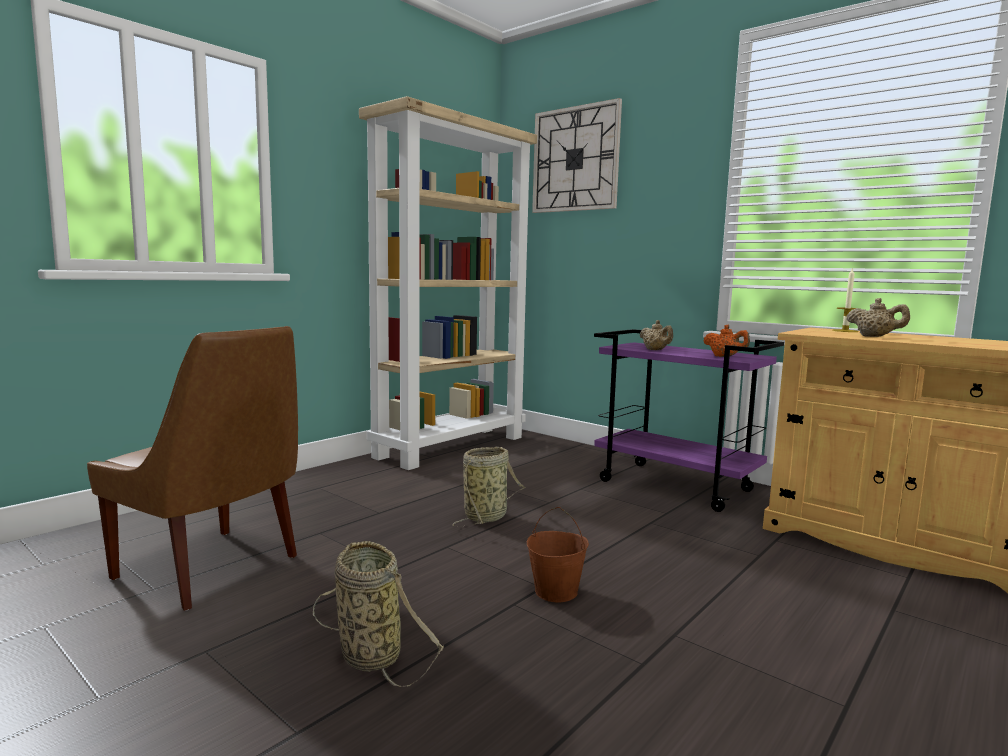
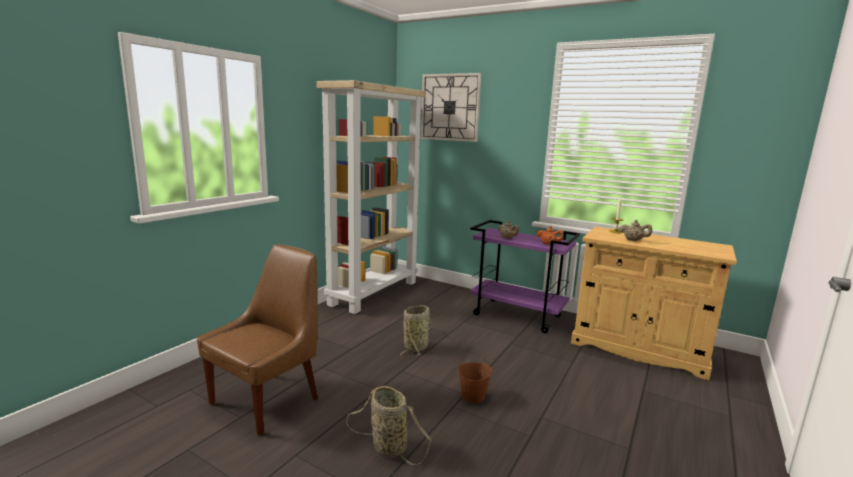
camera: 10 degrees left, 5 degrees up
(212, 569) = (268, 399): brown chair -> brown chair turned 75 degrees counterclockwise

